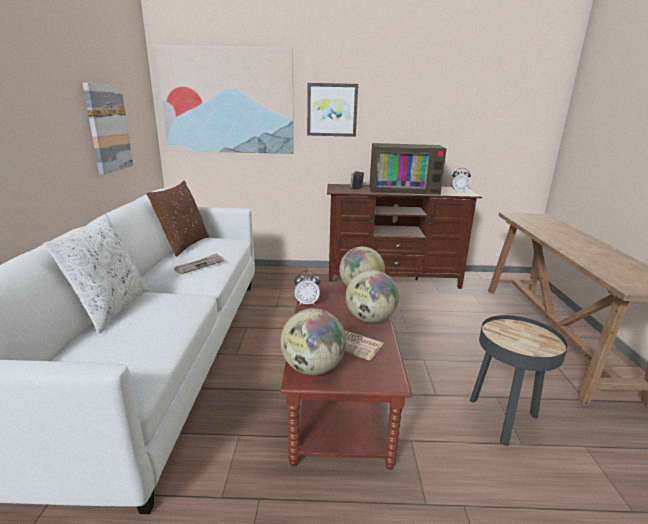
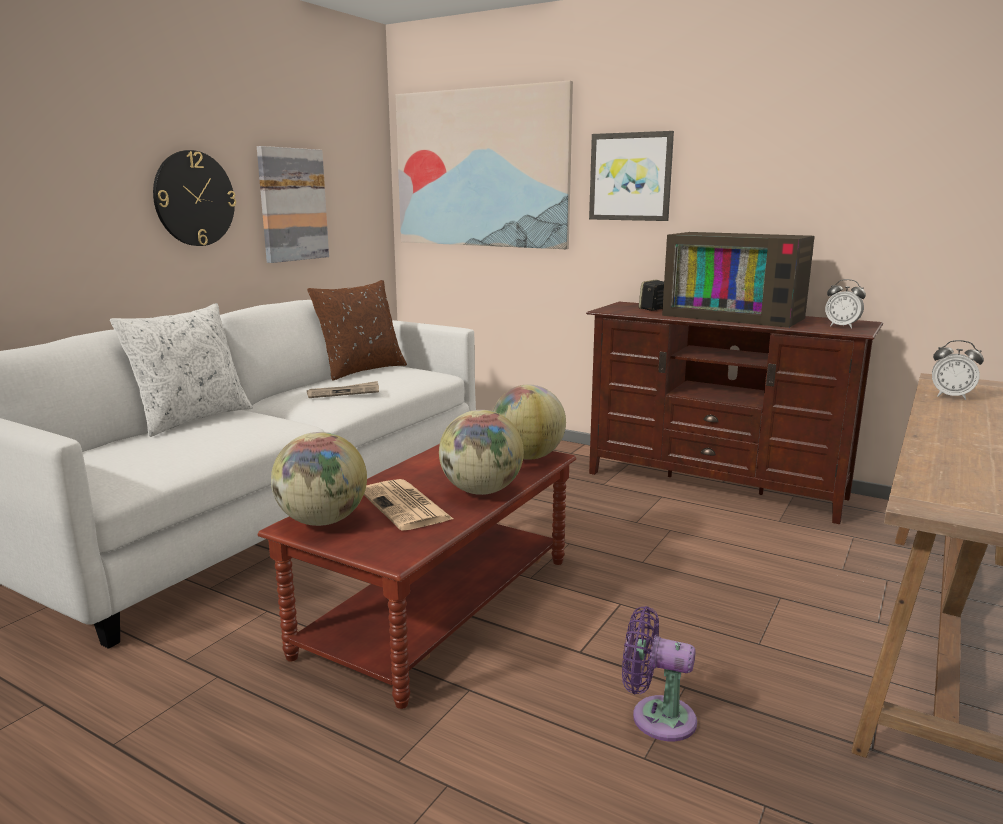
camera: 30 degrees right, 5 degrees down
(49, 127) = (194, 198): none -> wall clock
(307, 303) = (426, 458): alarm clock -> alarm clock (951, 396)
(503, 419) = (656, 717): black side table -> purple fan

